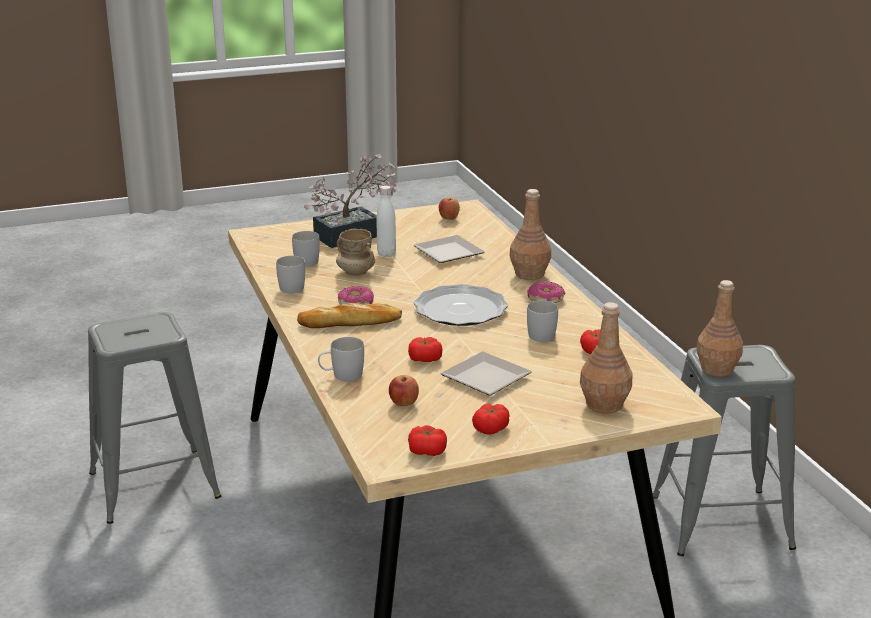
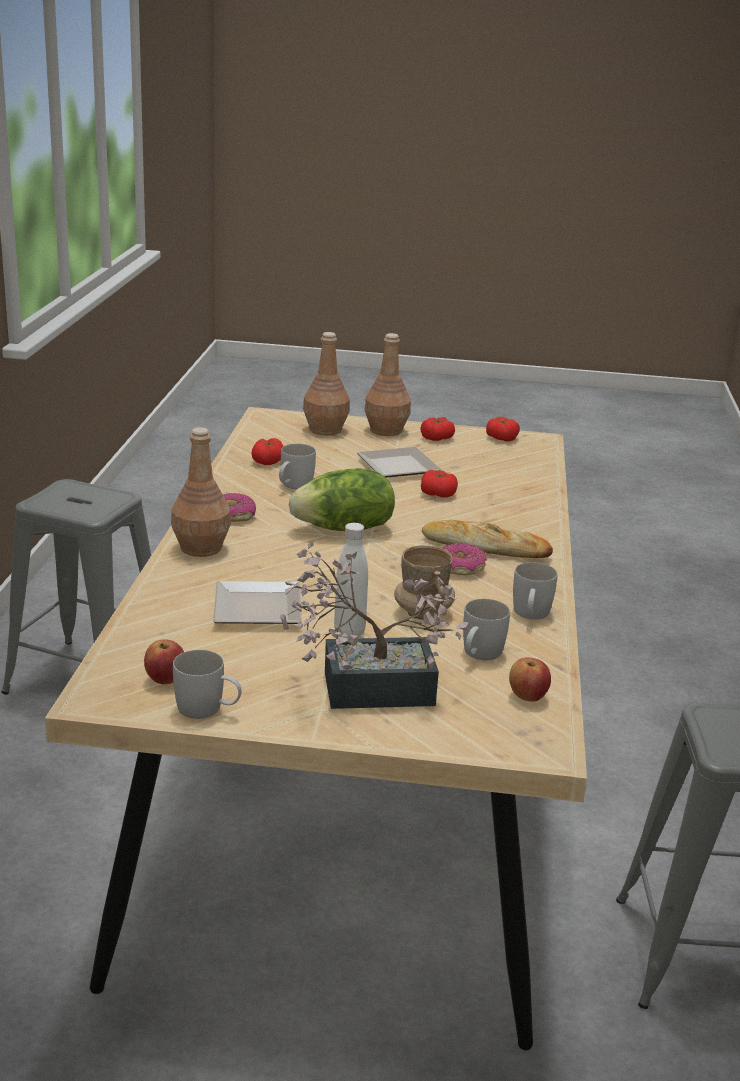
camera: 155 degrees left, 0 degrees up
(341, 375) = (534, 500): white mug -> white mug (208, 710)
(403, 403) = (493, 467): apple -> apple (527, 696)
(460, 309) = (344, 529): plate -> lettuce
(717, 369) = (113, 500): brown bottle -> brown bottle (386, 430)

